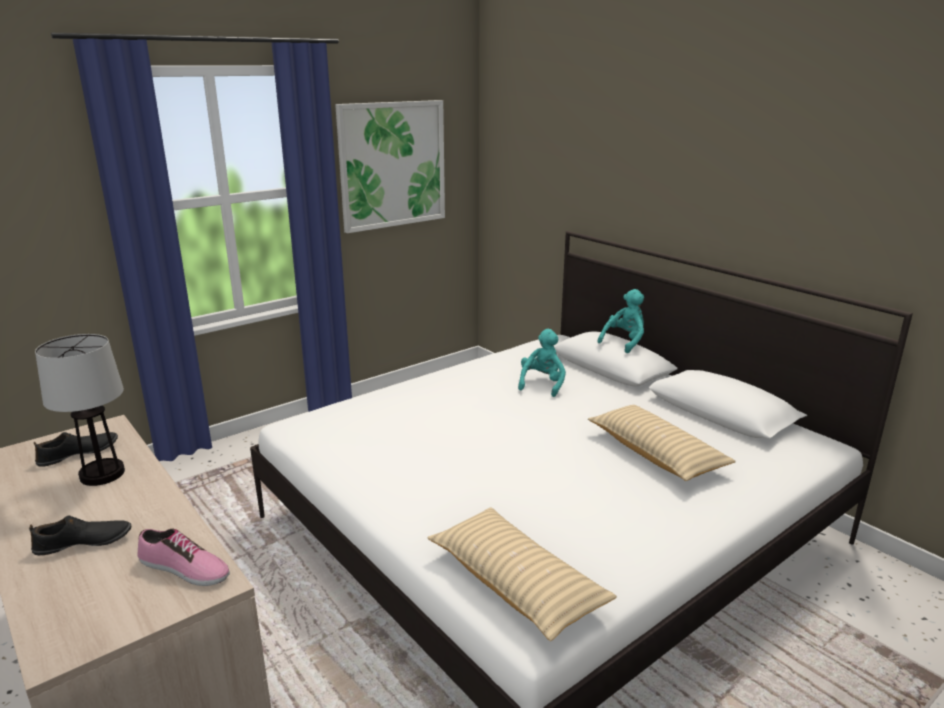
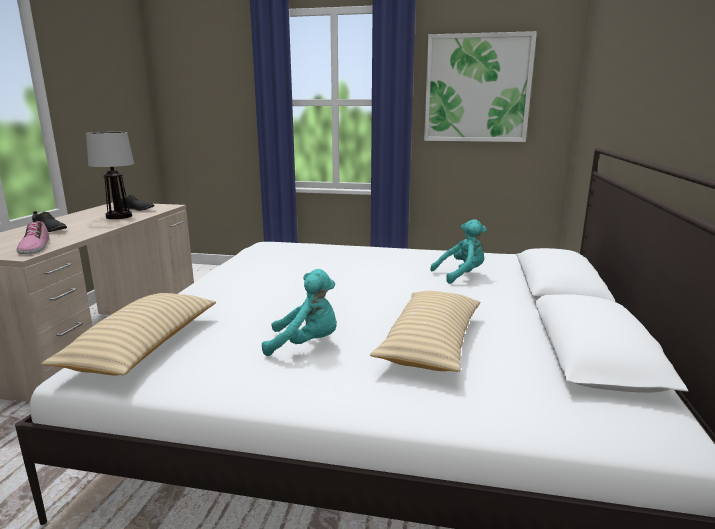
camera: 50 degrees right, 5 degrees down
(624, 342) = (574, 260): turquoise plush toy -> turquoise plush toy (306, 344)

